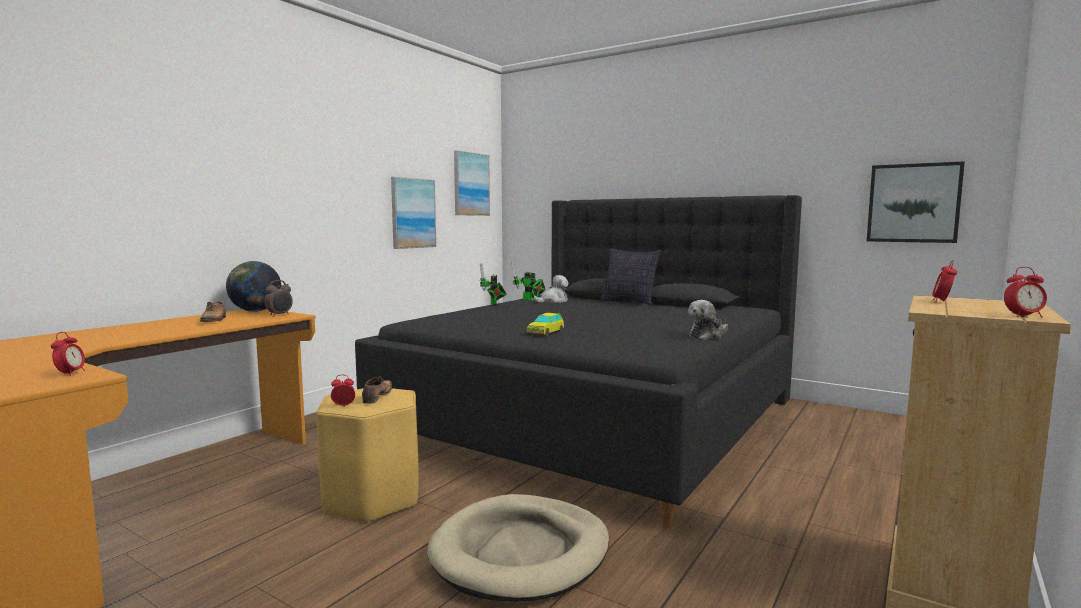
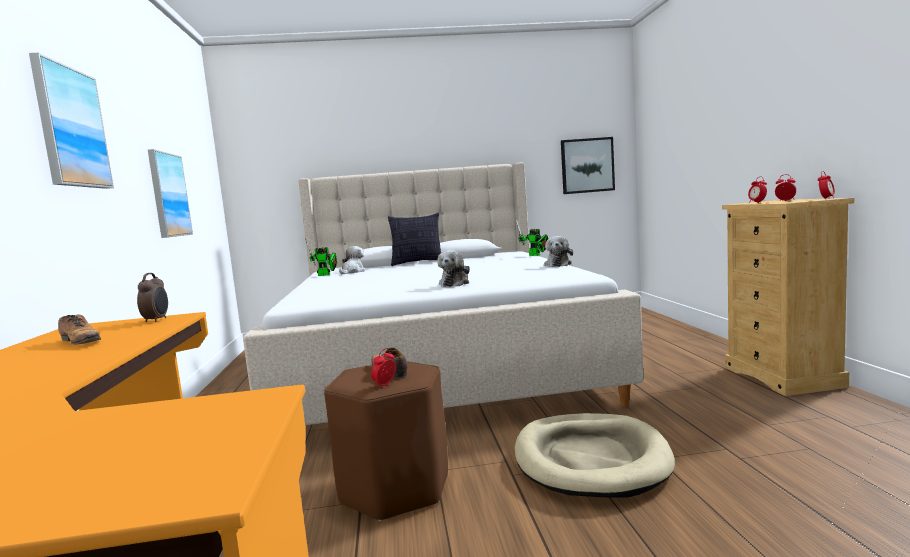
camera: 40 degrees left, 0 degrees up
(70, 374) = (209, 409): alarm clock -> alarm clock (785, 201)
(255, 311) = (92, 326): globe -> none
(371, 499) = (395, 489): yellow stool -> brown stool
(470, 184) = (201, 164): picture -> picture (71, 127)
(493, 303) = (306, 282): toy robot -> toy robot (536, 255)
(545, 333) = (455, 283): toy car -> plush toy
(598, 418) = (439, 365): black bed -> beige bed

